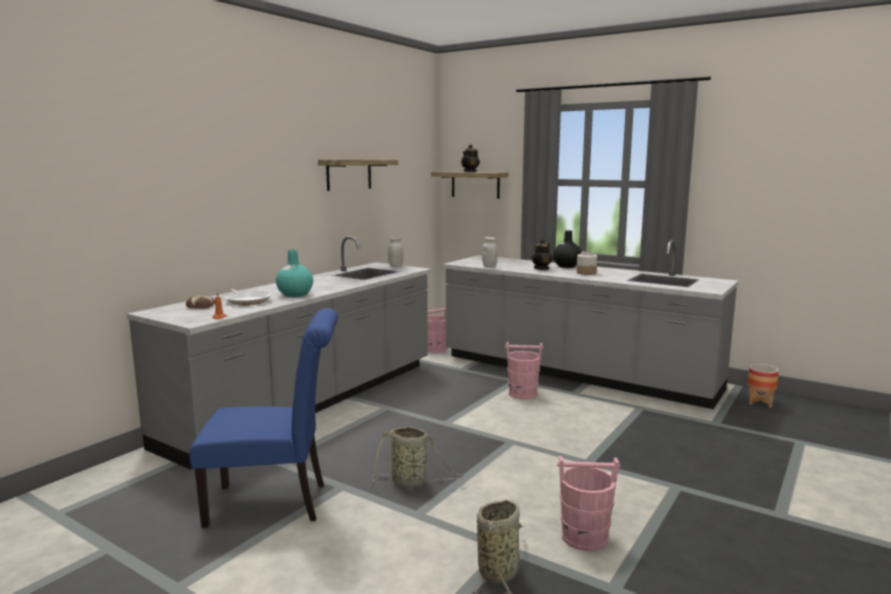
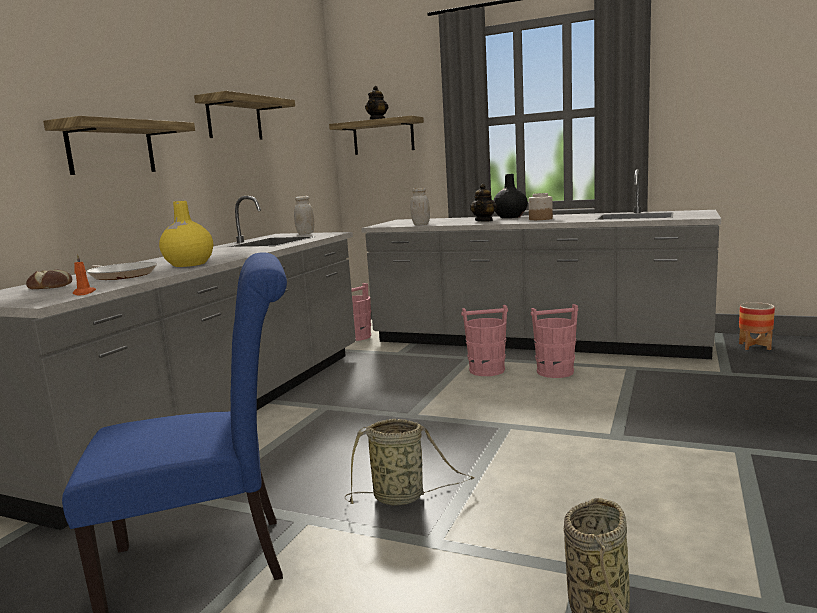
camera: 10 degrees left, 0 degrees up
(252, 204) = (111, 148): none -> shelf
(294, 294) = (188, 264): turquoise vase -> yellow vase
(585, 537) = (681, 535): pink bucket -> pink bucket (555, 372)

